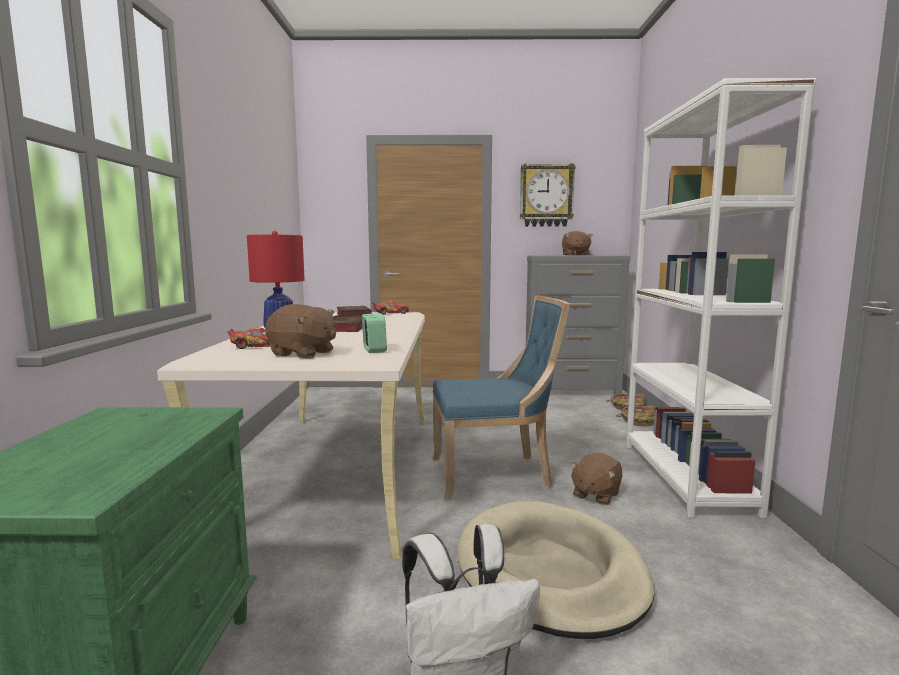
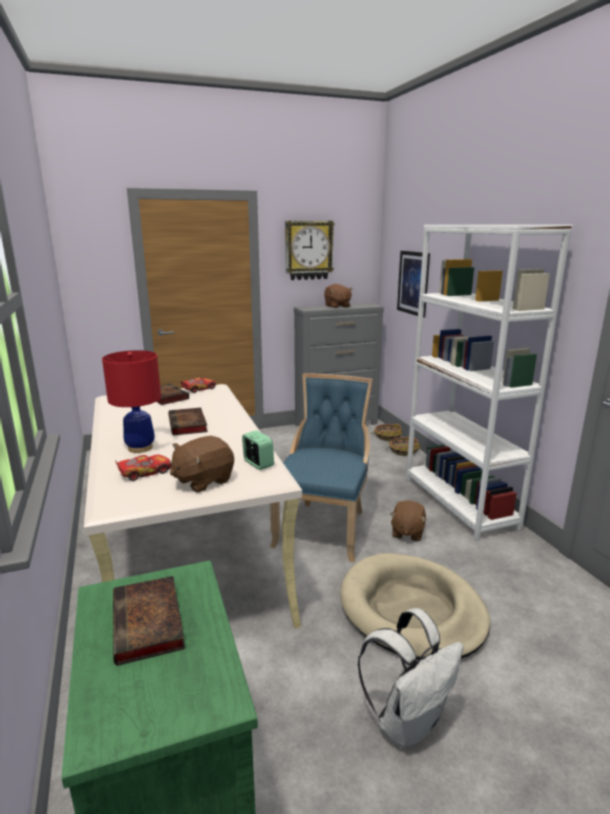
camera: 20 degrees left, 10 degrees up
(113, 436) = (149, 624): none -> book
(303, 353) = (203, 480): brown plush toy -> brown plush toy turned 135 degrees clockwise
(495, 474) = (324, 527): blue chair -> blue chair turned 45 degrees counterclockwise
(659, 221) = (413, 283): none -> picture

